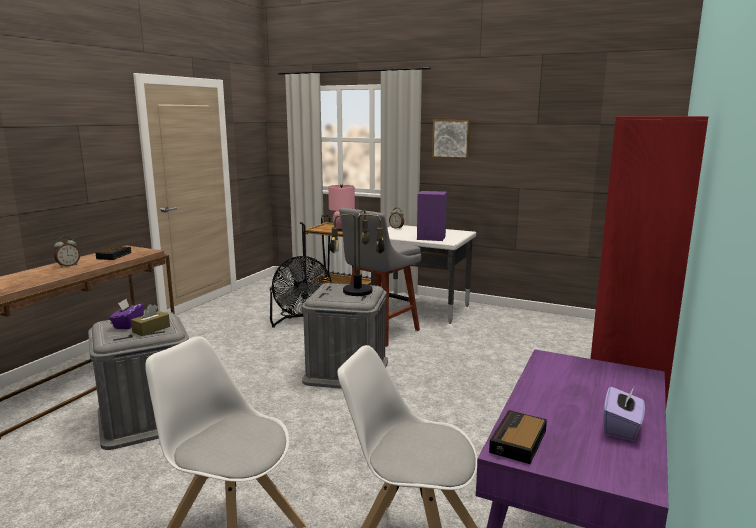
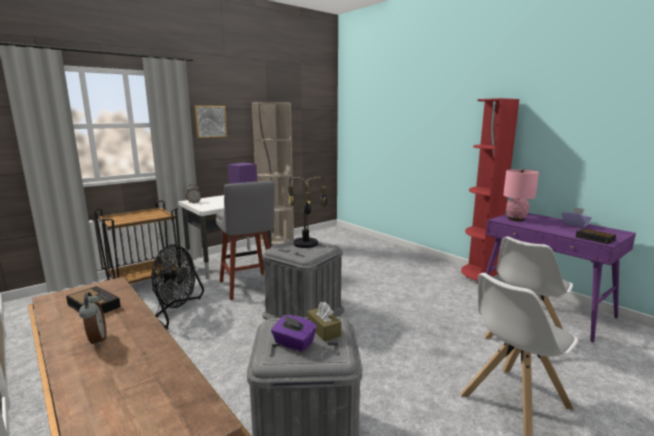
camera: 65 degrees left, 0 degrees up
(342, 230) = (141, 217): pink table lamp -> pink table lamp (516, 219)
(512, 314) = (276, 244): none -> beige bookcase

